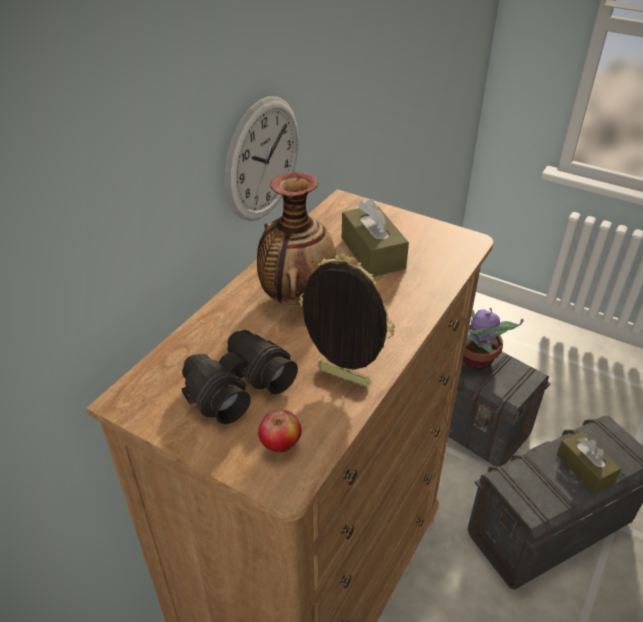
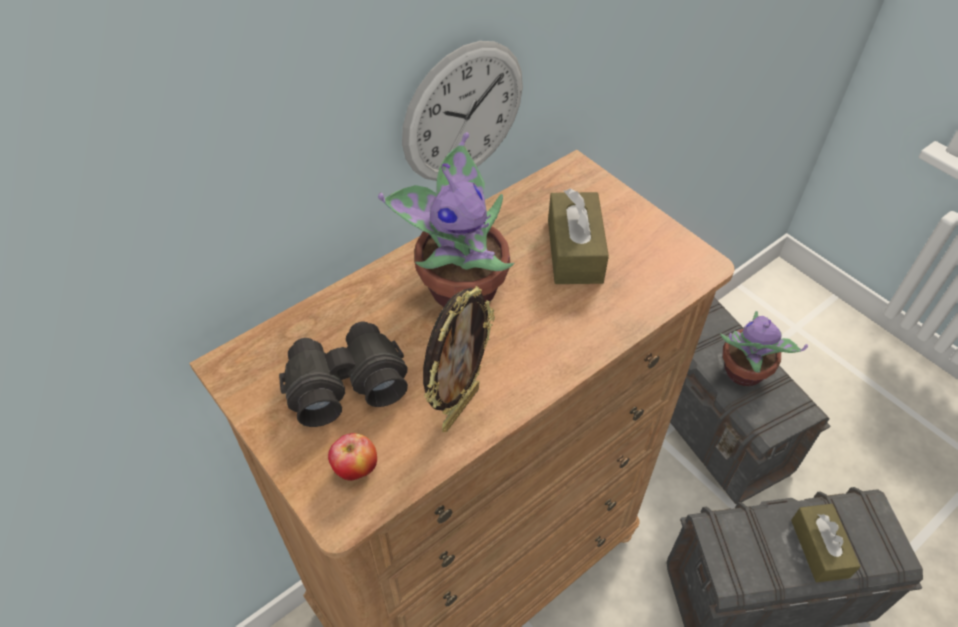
camera: 20 degrees right, 10 degrees up
(297, 296) = (459, 287): vase -> potted plant
(342, 378) = (459, 407): picture frame -> picture frame turned 75 degrees clockwise

